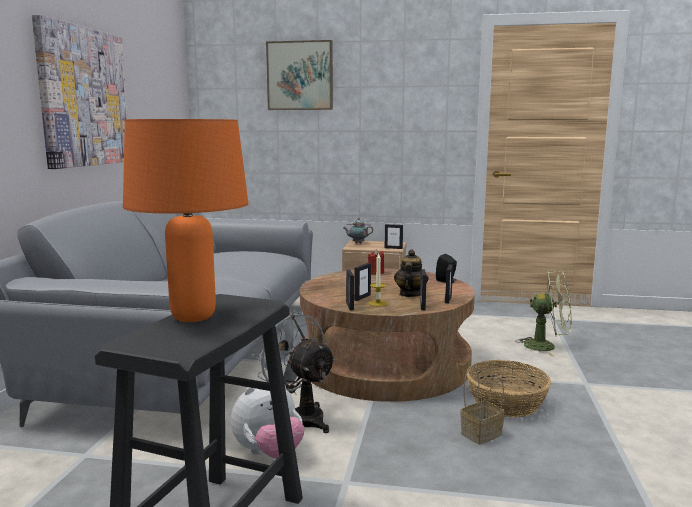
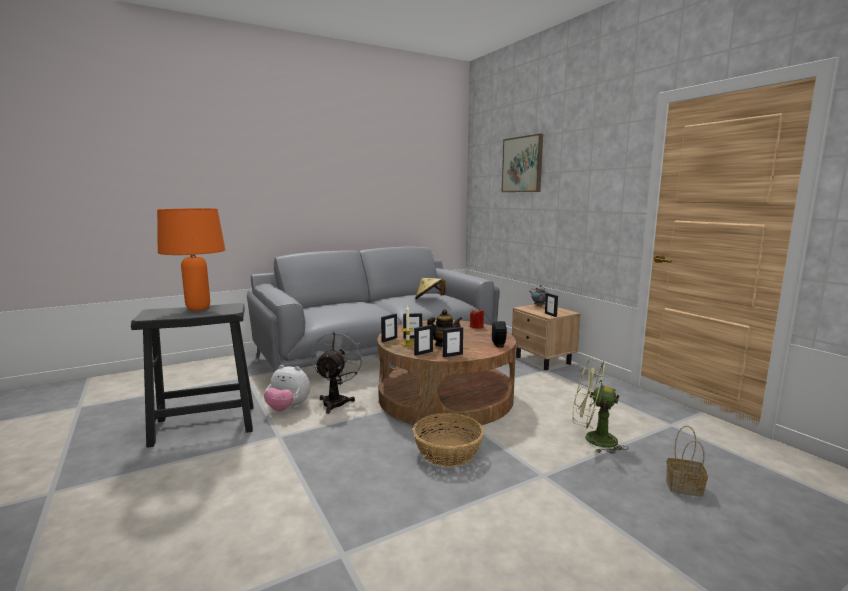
camera: 50 degrees right, 0 degrees up
(84, 97) = (348, 188): picture -> none
(253, 257) = (429, 299): none -> beige hat
(481, 433) = (386, 456): basket -> basket (685, 487)
(547, 346) = (593, 439): green fan -> green fan turned 135 degrees clockwise

